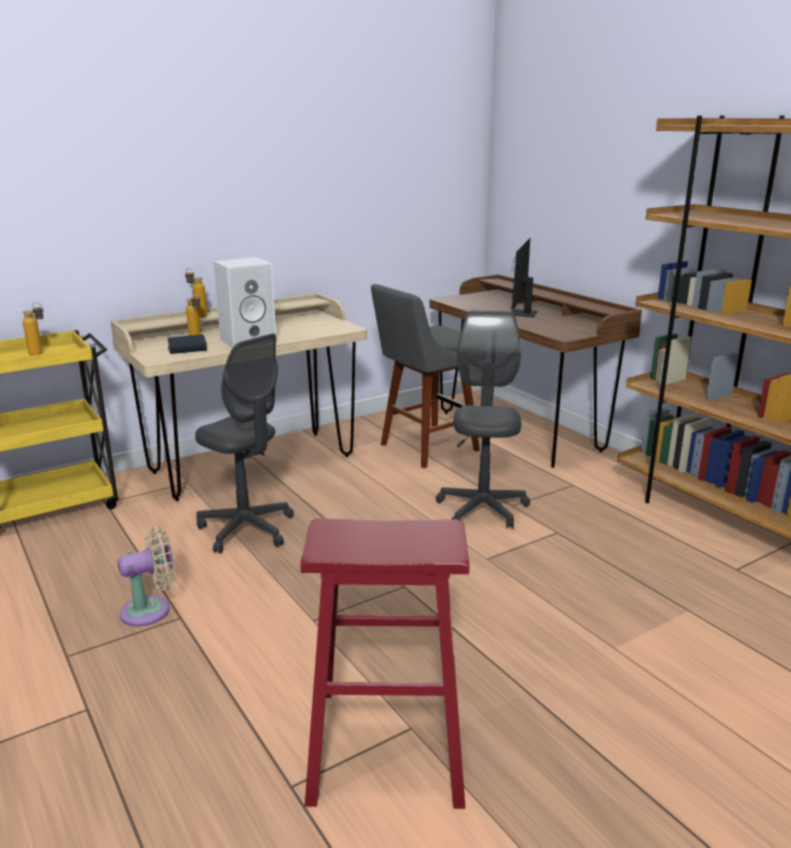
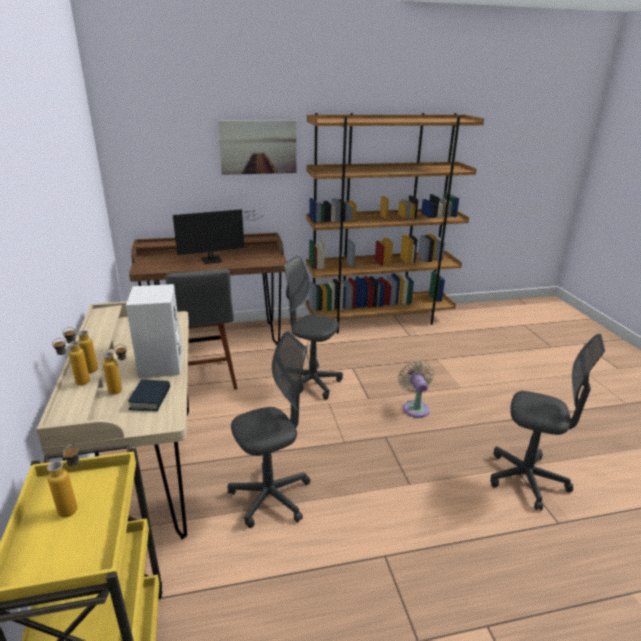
camera: 70 degrees left, 5 degrees up
(151, 610) = (368, 574): beige fan -> beige fan (415, 407)
(178, 317) = (76, 384): none -> bottle
(386, 744) = (526, 479): red stool -> grey office chair
(521, 314) = (215, 260): monitor -> monitor turned 60 degrees counterclockwise
(638, 169) = (258, 147): none -> picture

